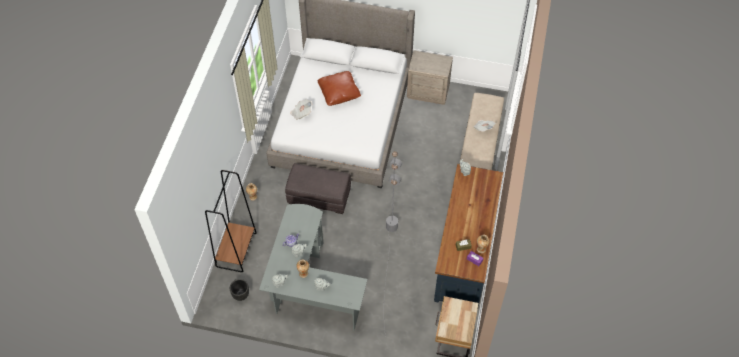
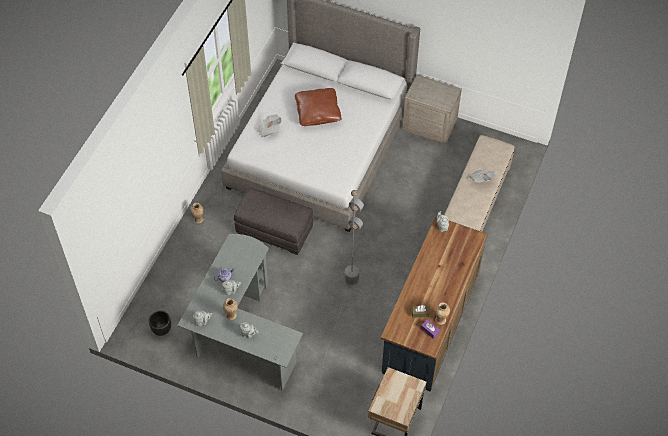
camera: 10 degrees right, 0 degrees up
(236, 250) = (167, 277): clothes rack -> none

